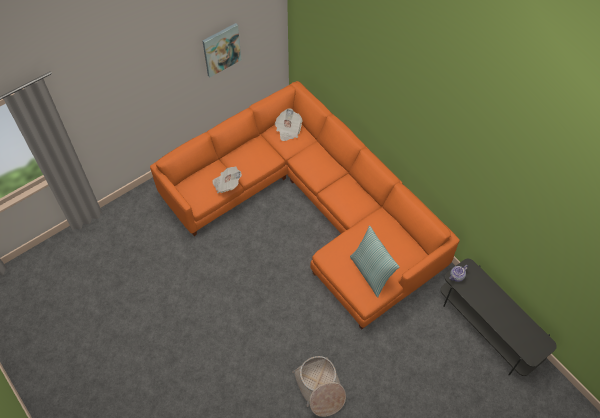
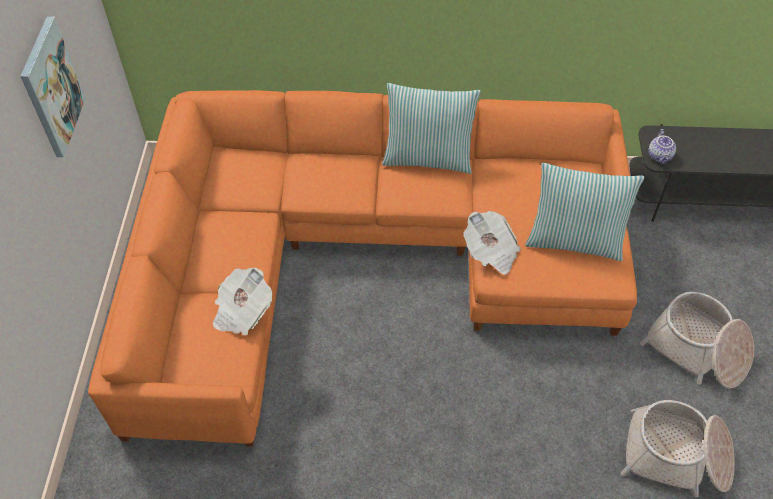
camera: 50 degrees left, 5 degrees down
(288, 130) = (234, 171): newspaper -> newspaper (491, 252)
(363, 189) = (428, 158): none -> pillow
(384, 367) = (697, 350): none -> basket

